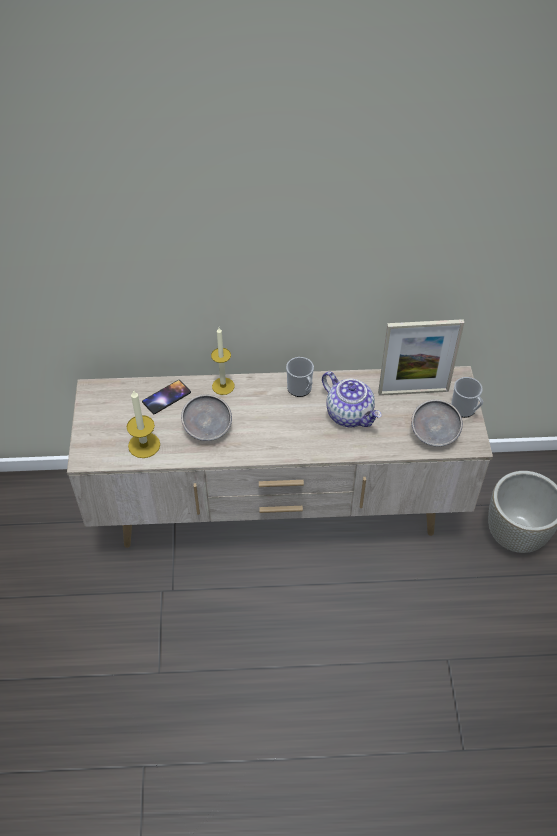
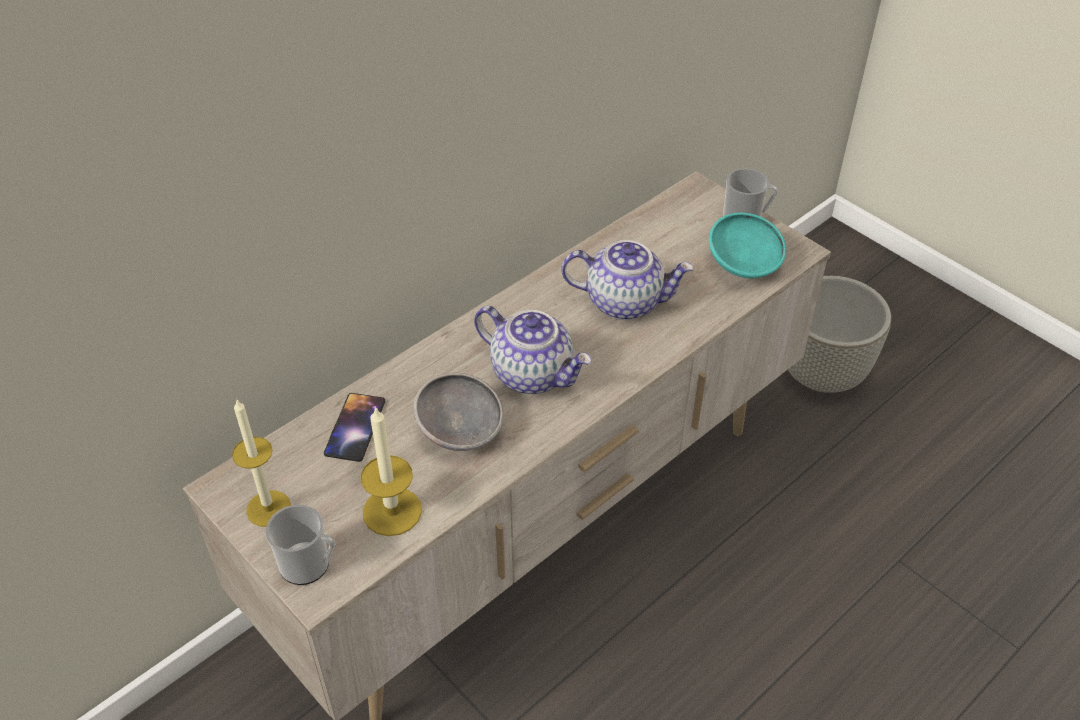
camera: 40 degrees left, 5 degrees down
(223, 386) = (422, 365): candle -> candle (268, 508)
(267, 422) = (533, 373): none -> teapot
(301, 389) = (531, 308): mug -> mug (310, 566)
(413, 391) = (667, 233): picture frame -> none
(433, 434) = (744, 266): grey bowl -> turquoise bowl

